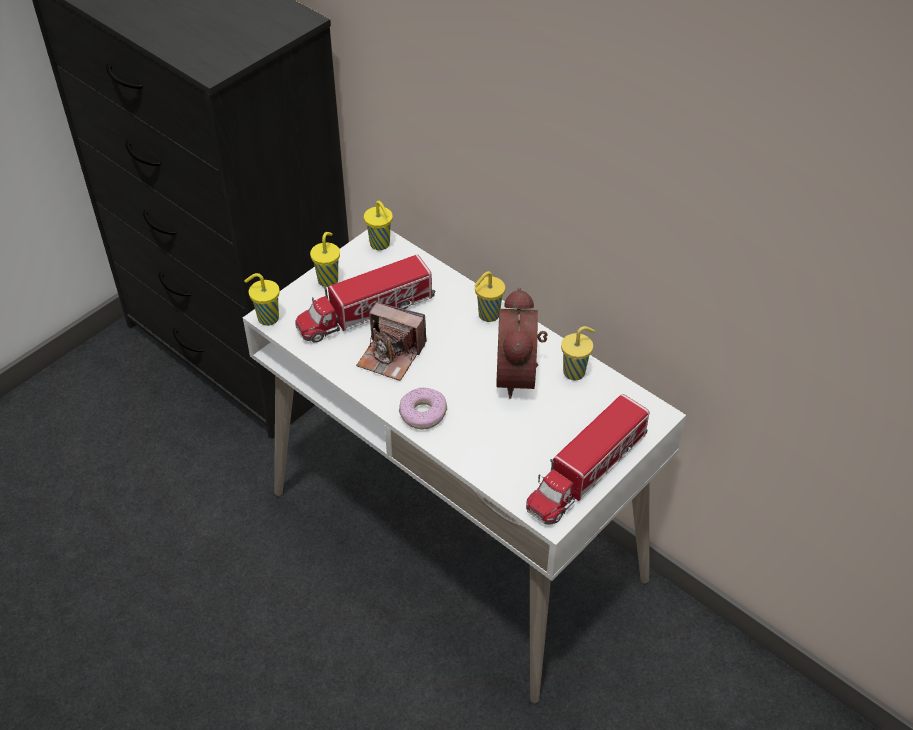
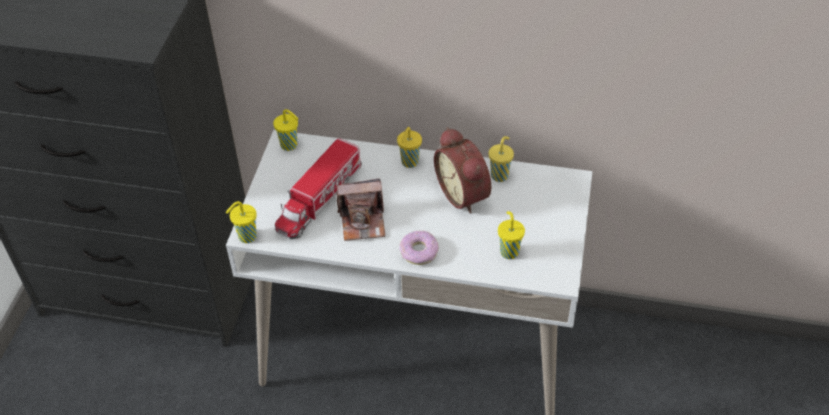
camera: 30 degrees left, 0 degrees up
(328, 279) = (271, 187): yellow cup -> yellow cup (509, 251)
(586, 472) = (560, 239): toy truck -> none

